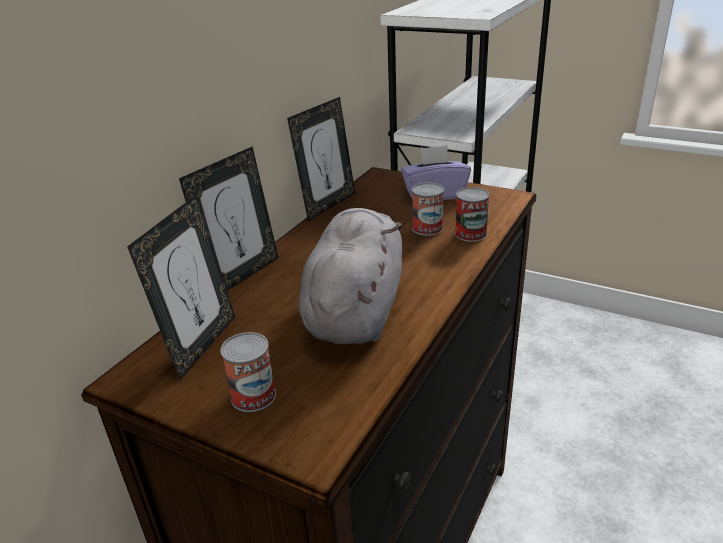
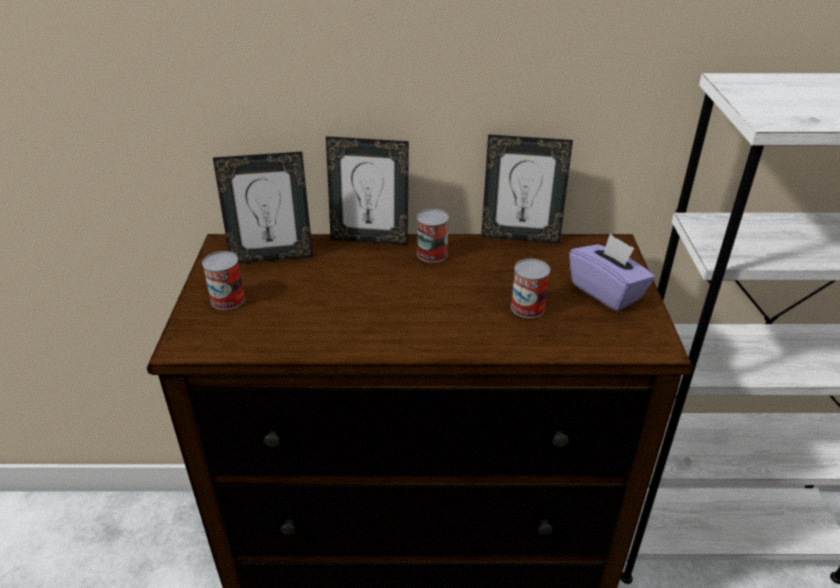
camera: 60 degrees right, 5 degrees up
(356, 310) = (356, 309): grey plush toy -> none
(470, 234) = (540, 338): can -> can (432, 254)

